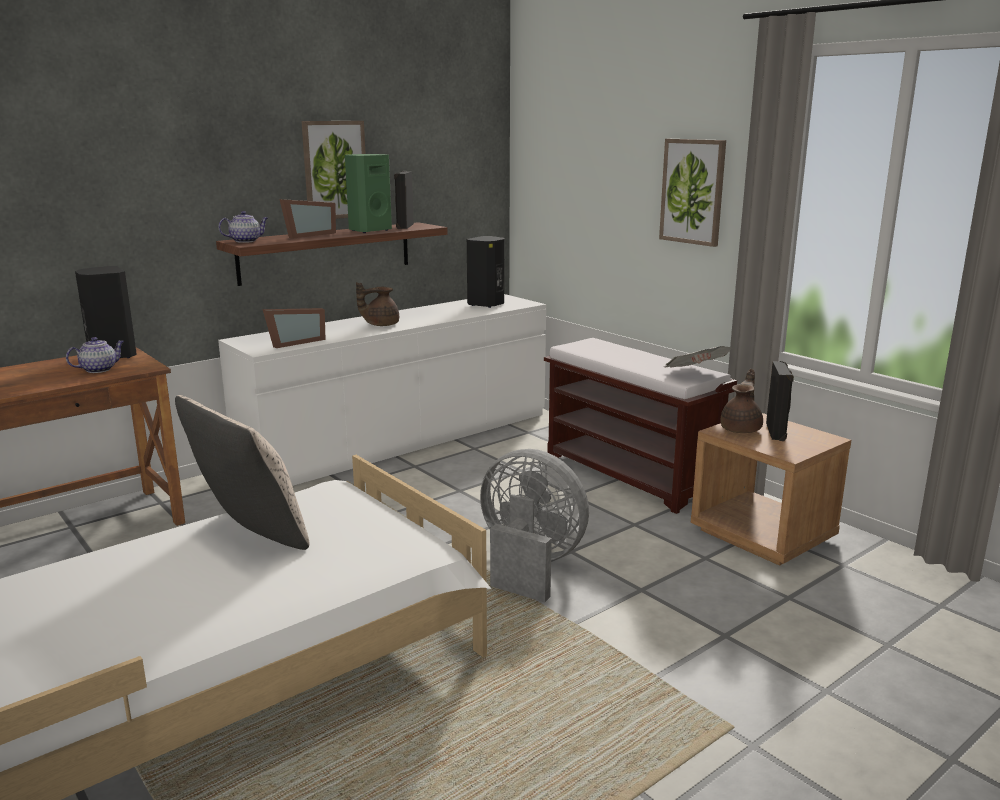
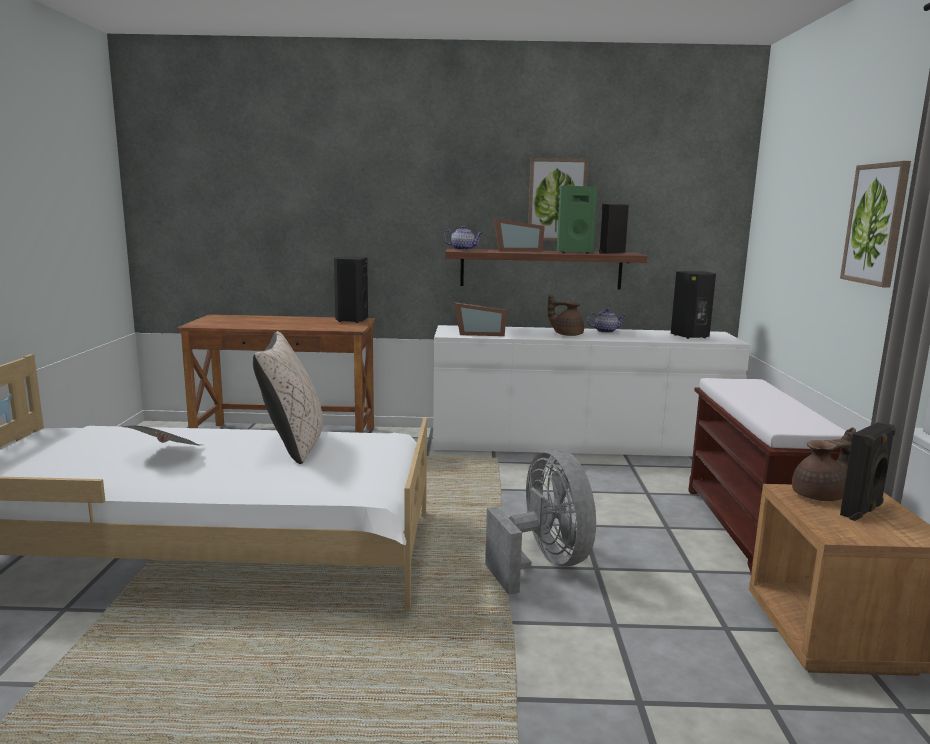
camera: 40 degrees right, 5 degrees down
(99, 369) = (327, 325): teapot -> teapot (606, 331)
(695, 374) = (809, 427): newspaper -> newspaper (167, 455)

